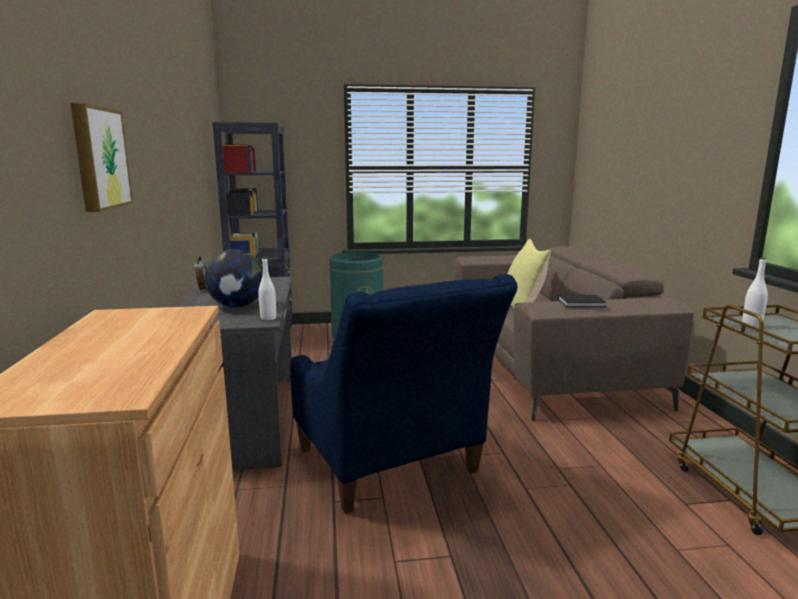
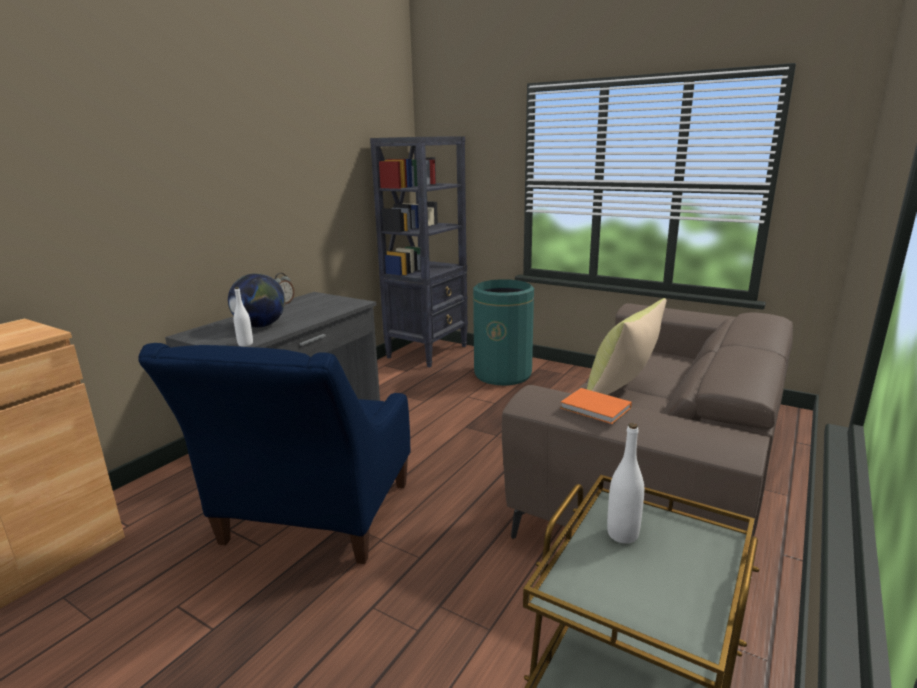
camera: 40 degrees right, 5 degrees up
(98, 158) = (66, 197): picture -> none
(582, 303) = (596, 409): black book -> orange book

